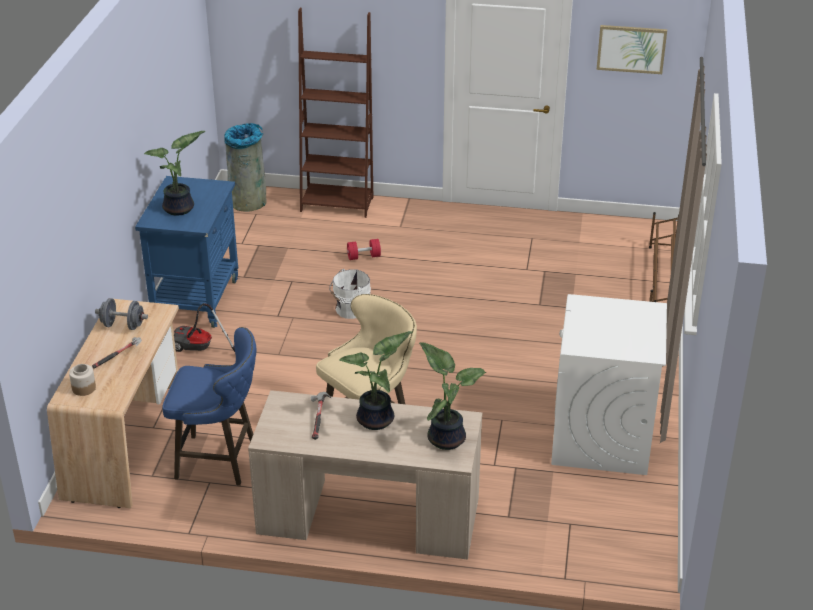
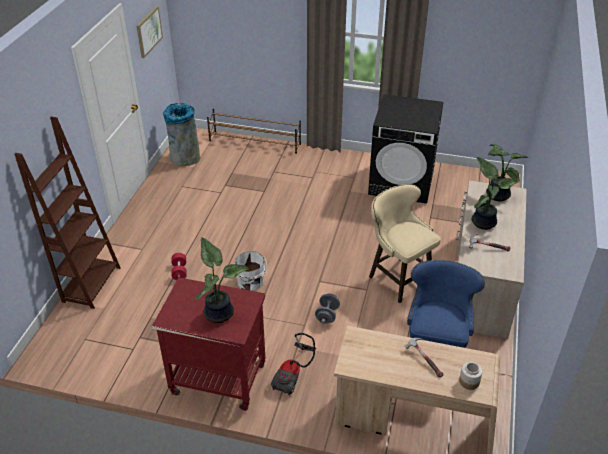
camera: 85 degrees left, 5 degrees up
(123, 325) = (377, 360): grey dumbbell -> grey dumbbell (327, 315)
(197, 300) = (217, 380): blue cart -> red cart
(248, 200) = (57, 345): grey trash can -> grey trash can (185, 158)
(601, 437) = (401, 182): white washing machine -> black washing machine

